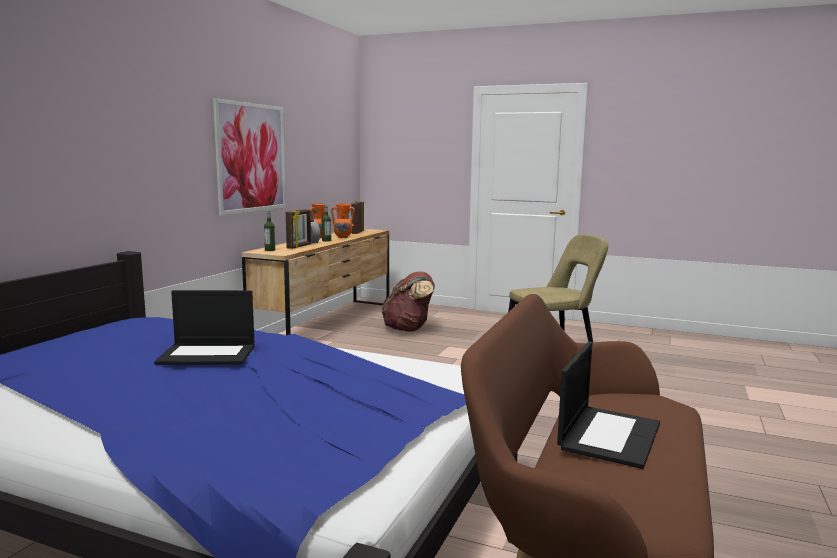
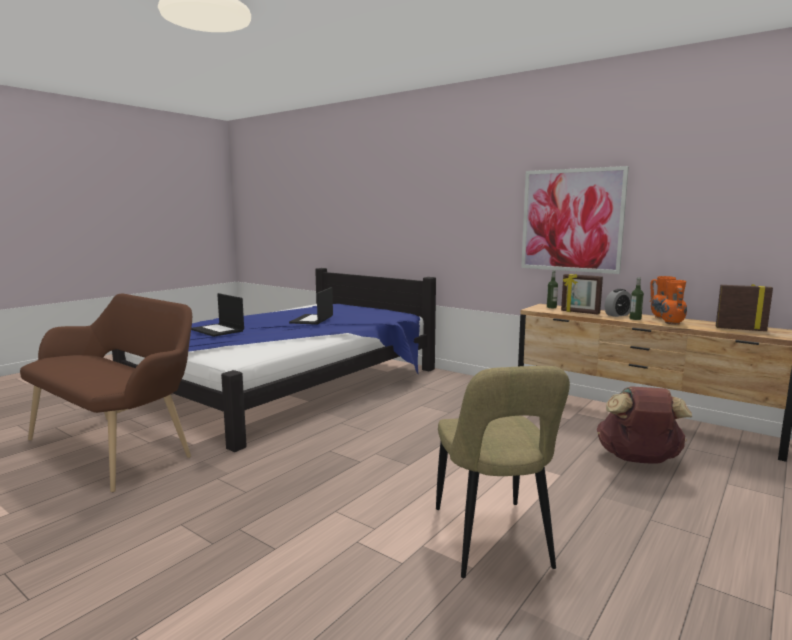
camera: 105 degrees right, 0 degrees up
(609, 435) = (107, 368): laptop -> laptop (218, 330)

